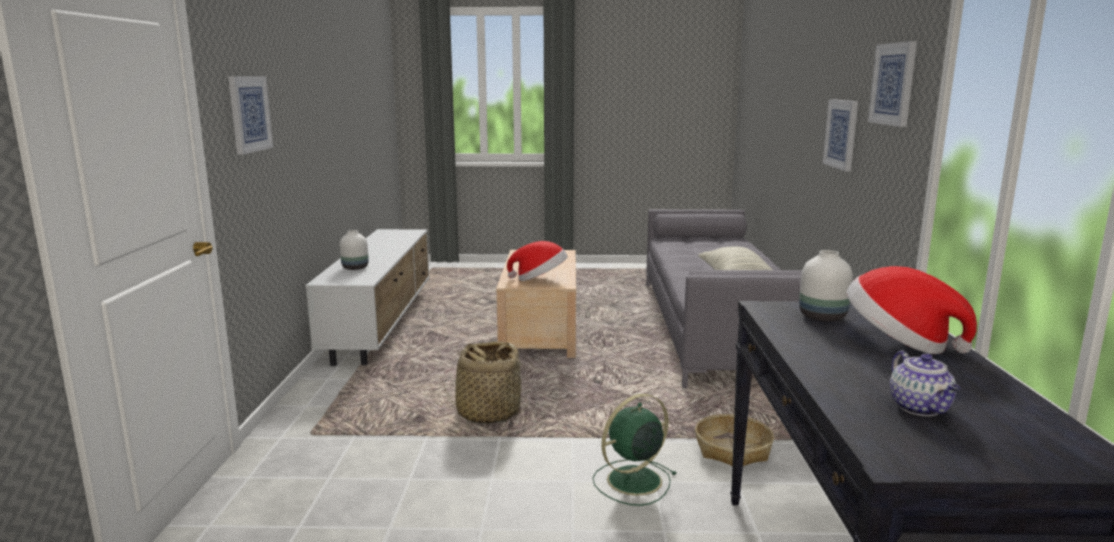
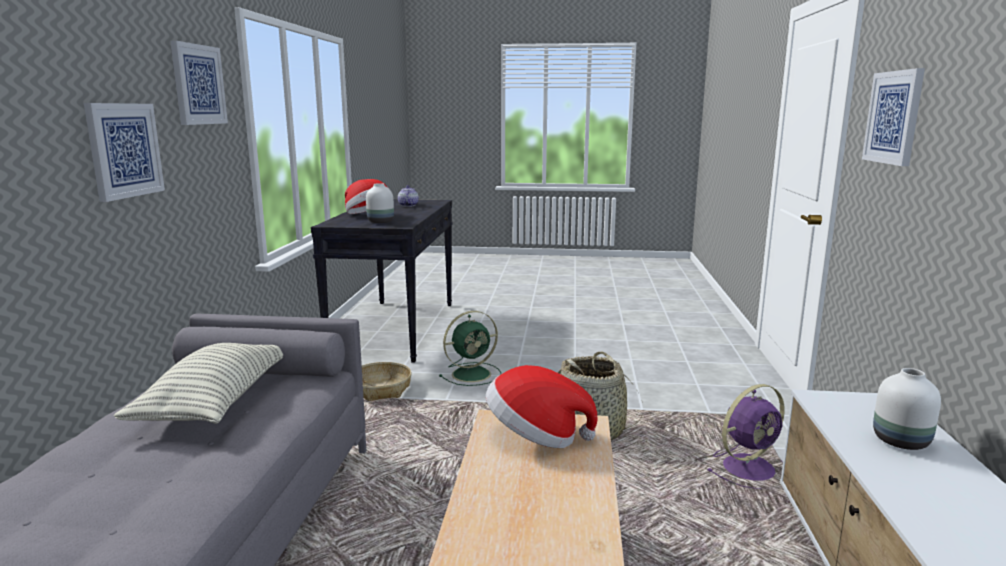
camera: 175 degrees left, 0 degrees up
(369, 390) = (750, 467): none -> purple fan

